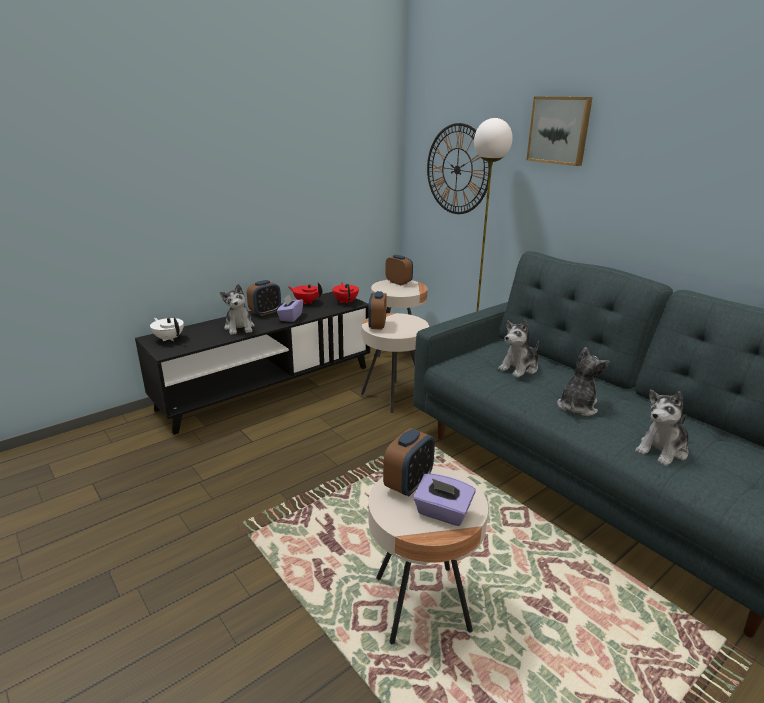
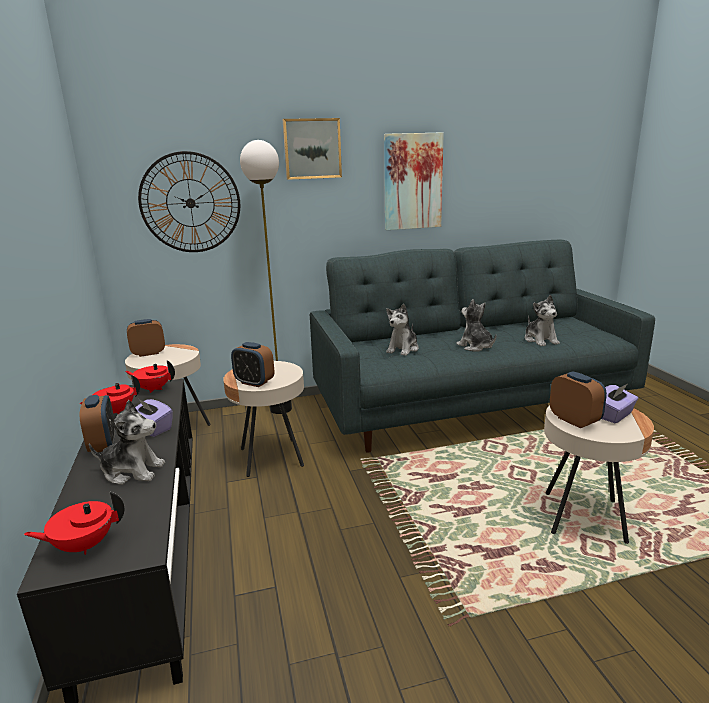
camera: 65 degrees left, 5 degrees down
(169, 338) = (84, 545): white teapot -> red teapot
(519, 368) = (403, 349): plush toy -> plush toy turned 45 degrees clockwise
(668, 185) = (412, 182): none -> picture

